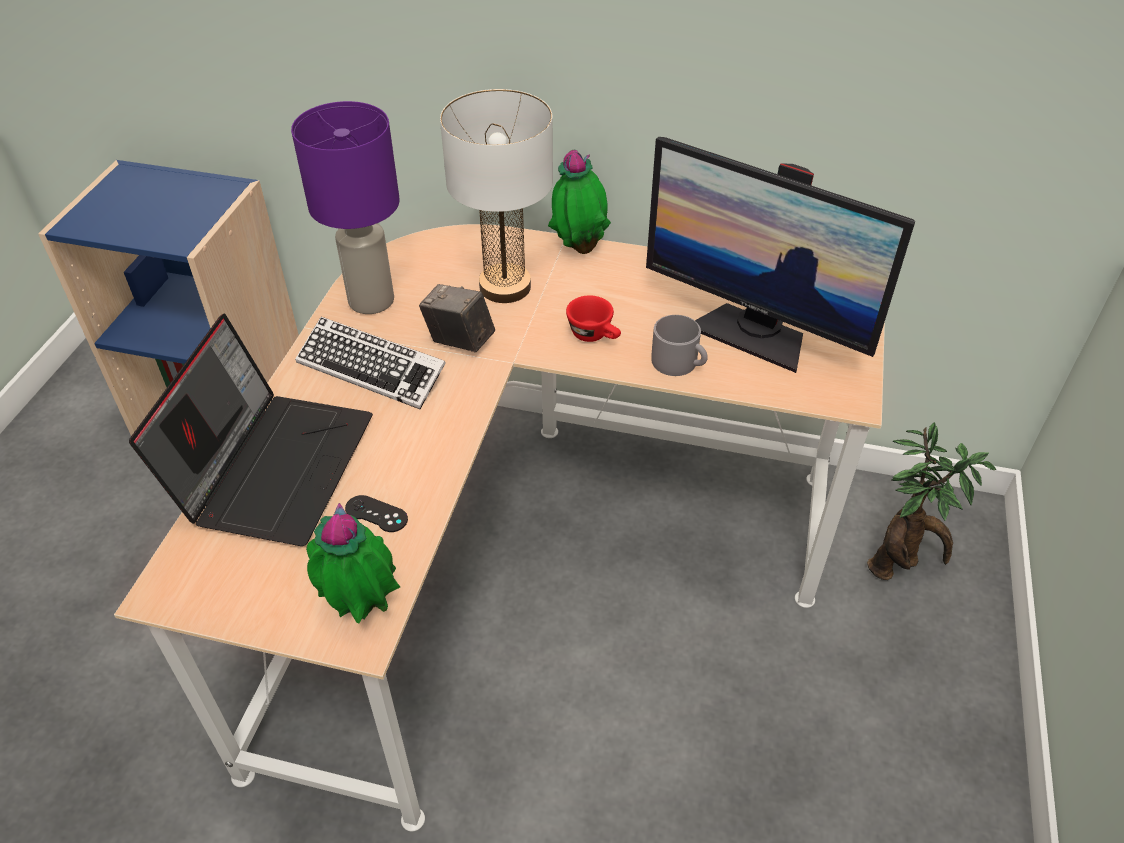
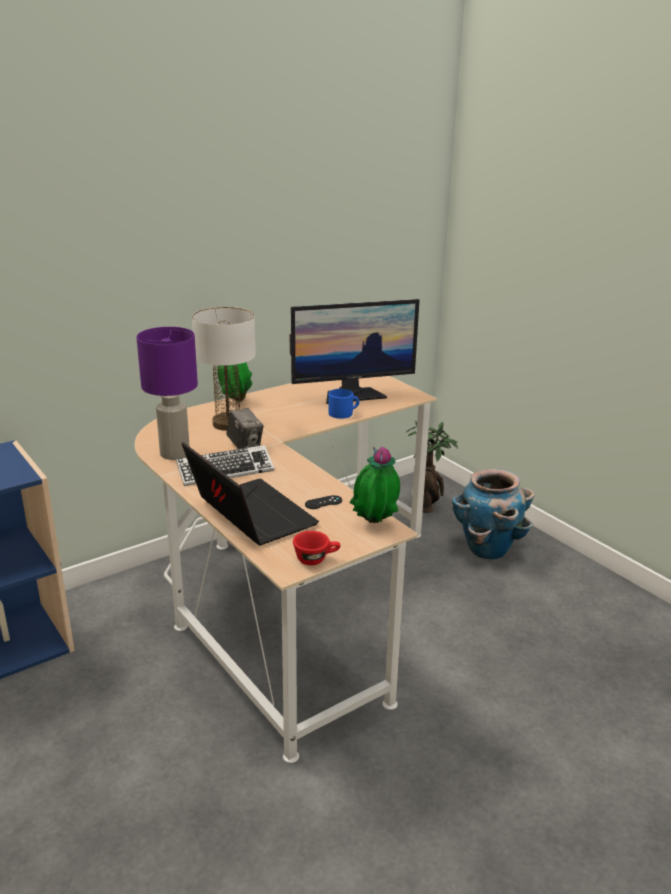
camera: 50 degrees left, 20 degrees down
(459, 341) = (245, 446): camera -> camera turned 105 degrees counterclockwise
(595, 335) = (297, 420): red cup -> red cup (316, 559)
(679, 363) = (343, 413): grey mug -> blue mug
(877, 712) = (487, 549): none -> planter

